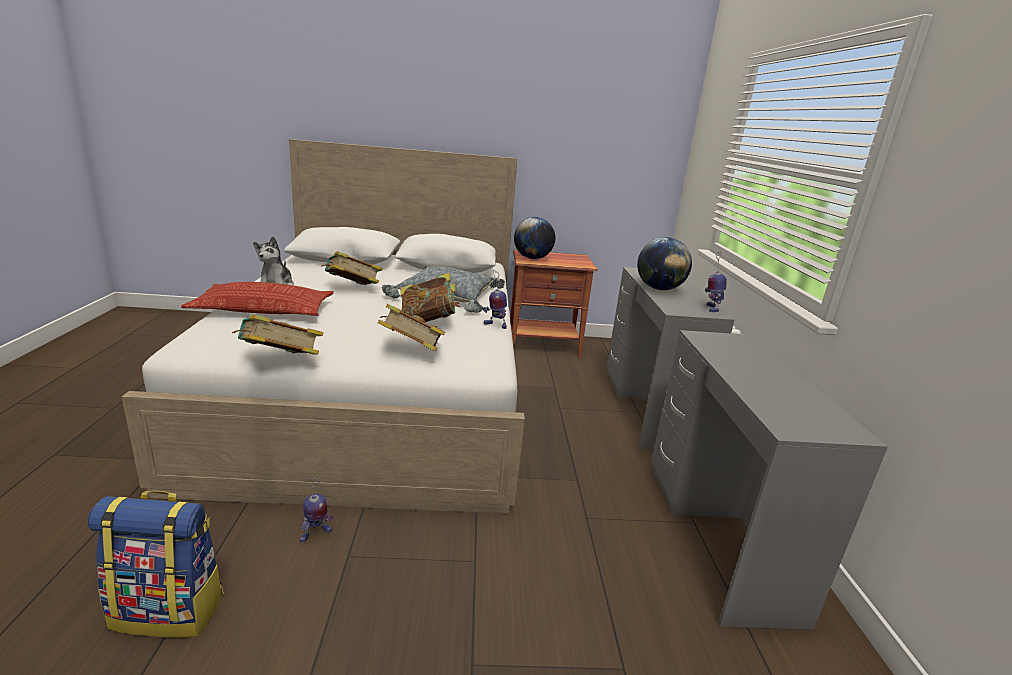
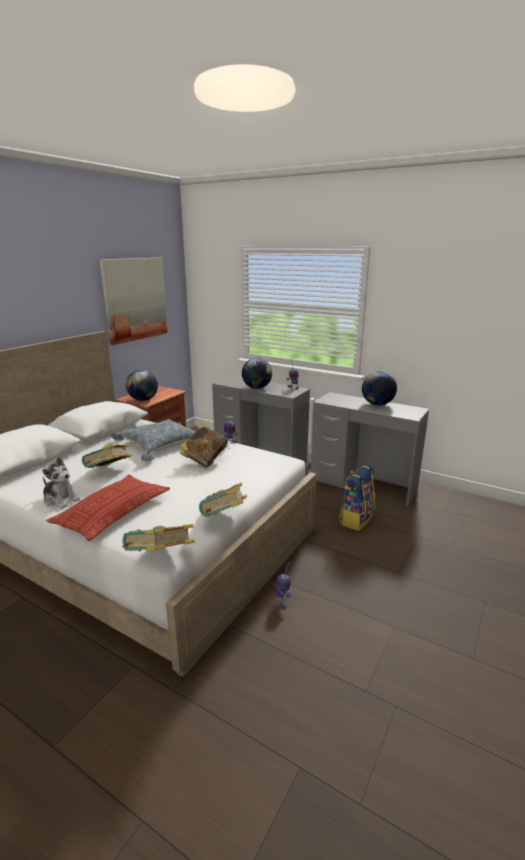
camera: 55 degrees left, 0 degrees up
(170, 610) = (311, 671): backpack -> backpack (356, 519)
(411, 352) = (246, 475): book -> book (160, 558)
(585, 129) = (135, 299): none -> picture
(782, 382) = (377, 404): none -> globe

